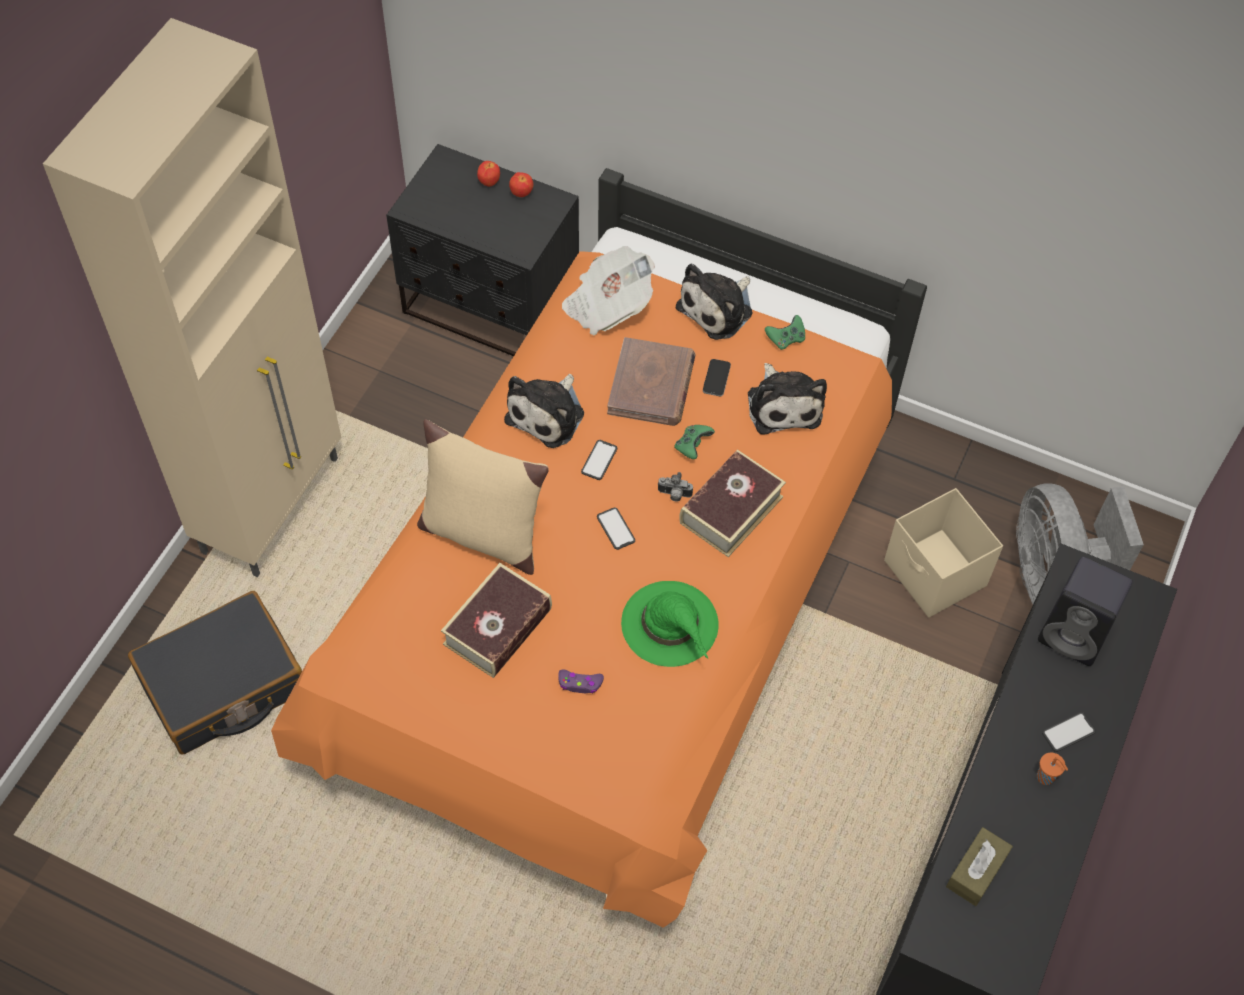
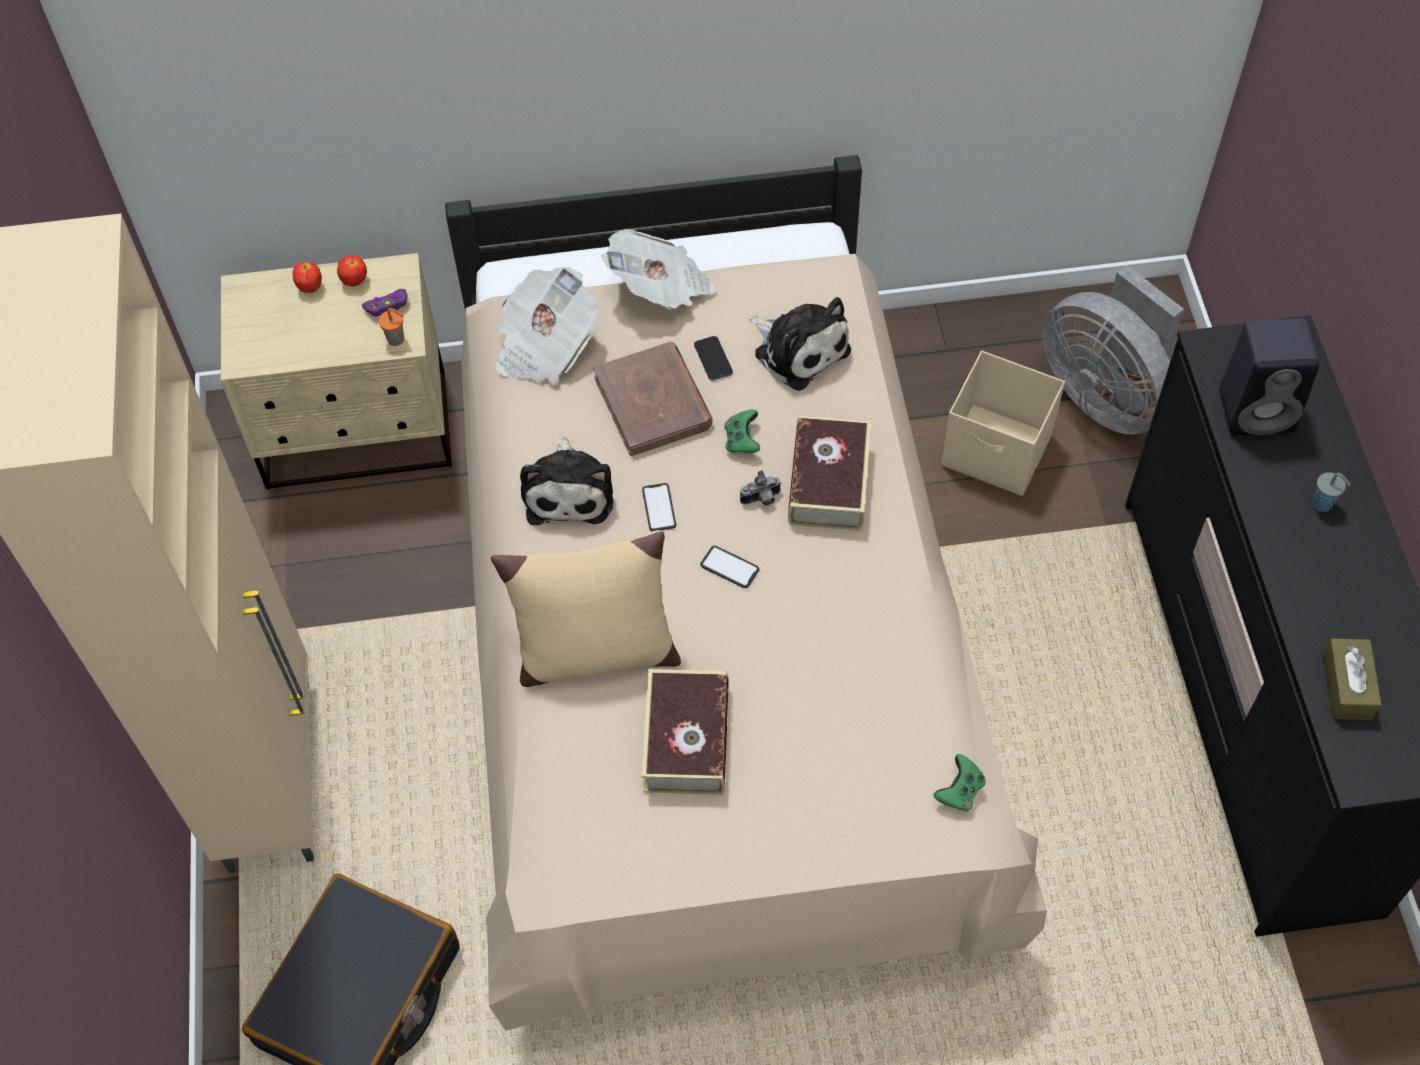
camera: 30 degrees left, 0 degrees up
(490, 307) = (358, 432): black nightstand -> beige nightstand
(580, 684) = (815, 745): purple game controller -> purple game controller (387, 306)
(617, 597) = (711, 653): orange bed -> beige bed
(671, 624) = (858, 630): green hat -> none
(718, 308) = (661, 288): plush toy -> newspaper
(785, 339) = (751, 283): green game controller -> green game controller (959, 791)
(1046, 778) = (1337, 559): orange cup -> orange cup (397, 340)
(1068, 732) = (1323, 504): phone -> grey cup

